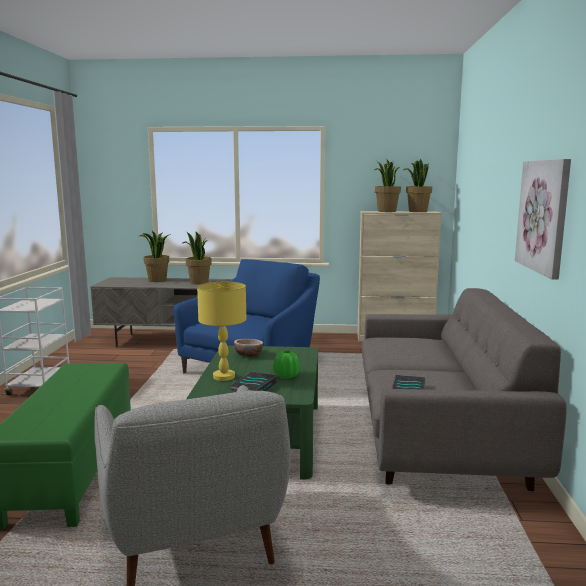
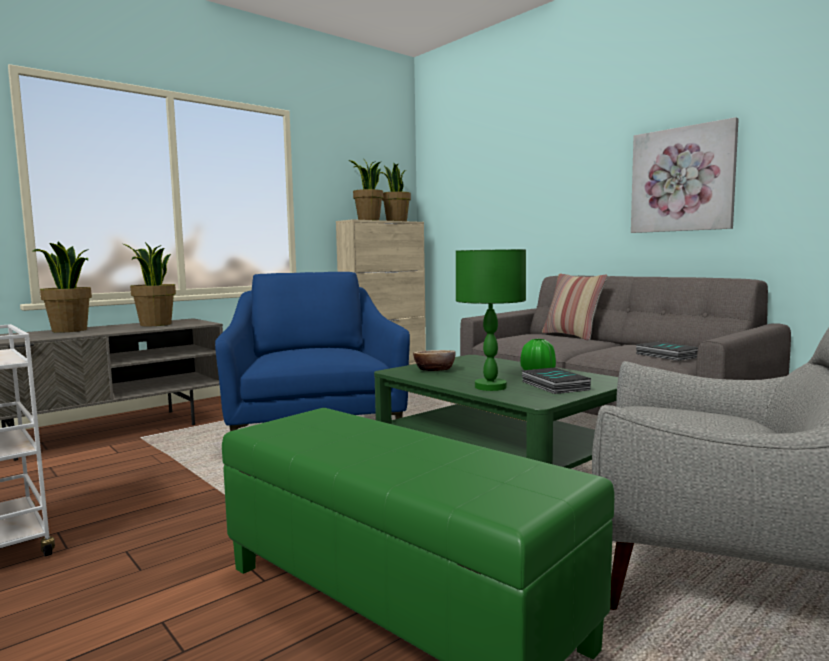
camera: 45 degrees left, 5 degrees down
(223, 377) = (490, 387): yellow table lamp -> green table lamp
(445, 350) = (572, 336): none -> pillow

